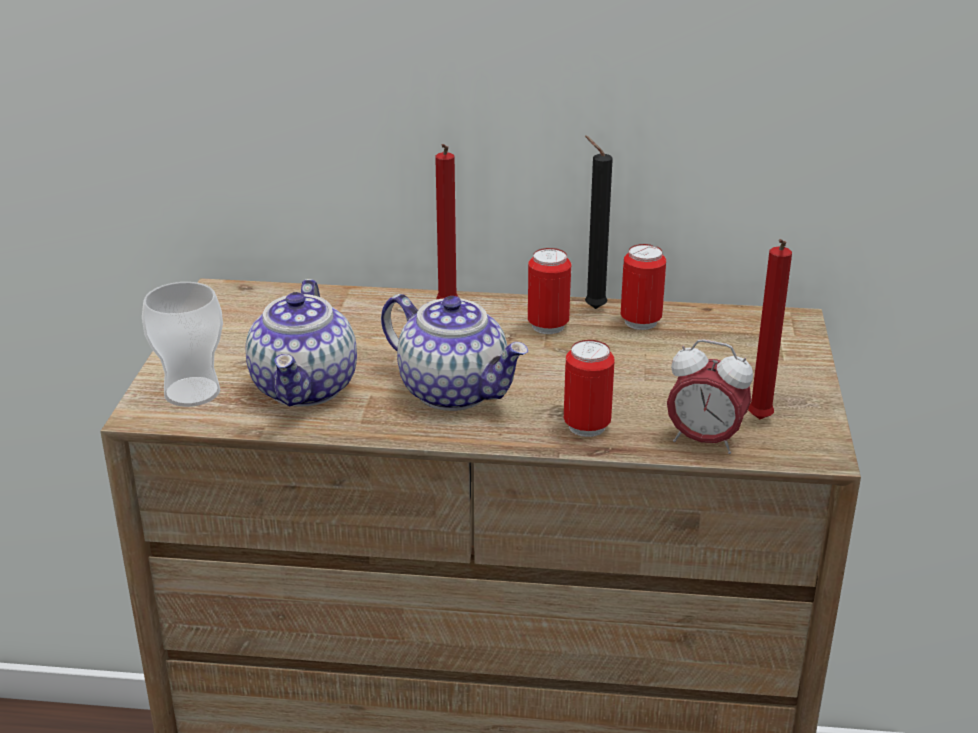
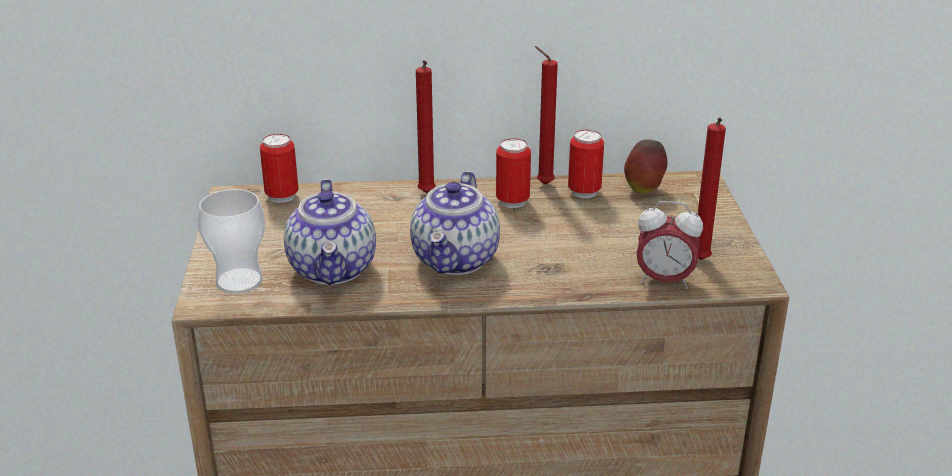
camera: 10 degrees left, 0 degrees up
(455, 391) = (456, 260): teapot -> teapot turned 75 degrees clockwise
(587, 426) = (570, 278): can -> can (282, 196)
(592, 307) = (542, 184): black candle -> red candle
(717, 325) = (644, 189): none -> apple

